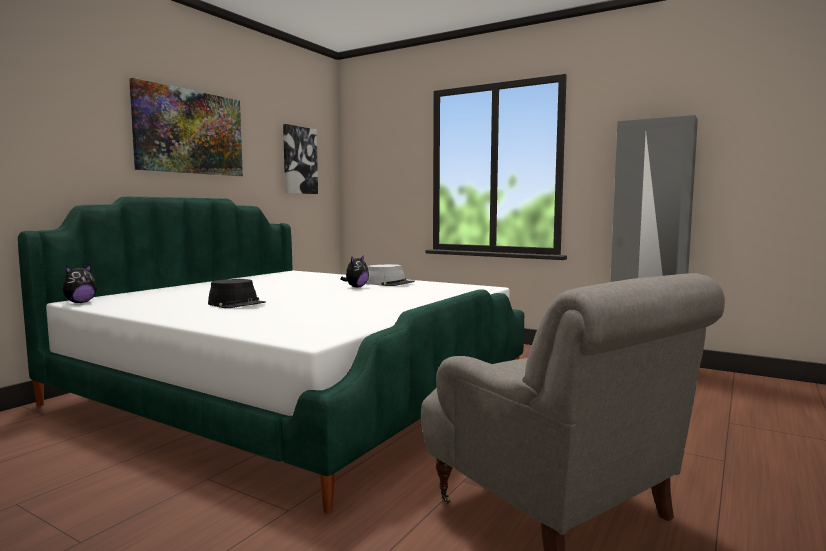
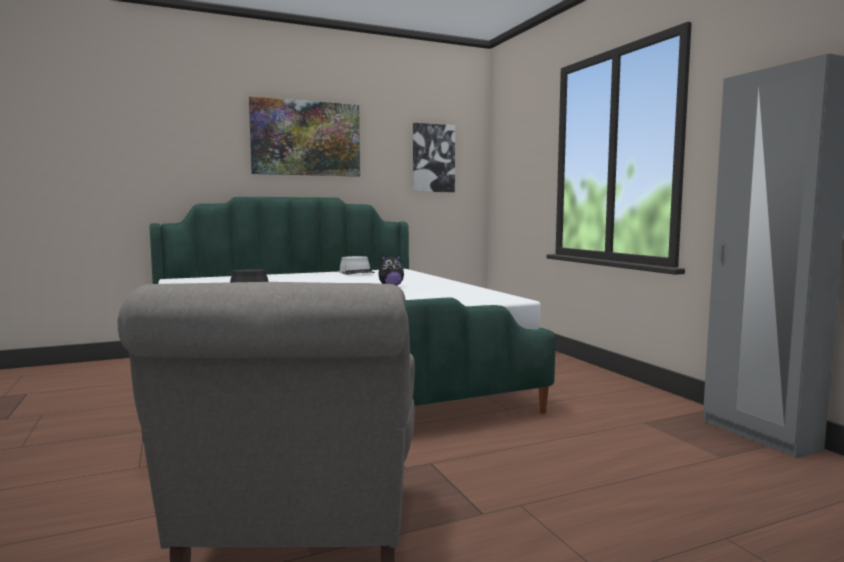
camera: 35 degrees right, 0 degrees up
(80, 302) = (173, 280): plush toy -> none
(389, 283) = (434, 286): grey hat -> grey hat (357, 273)

